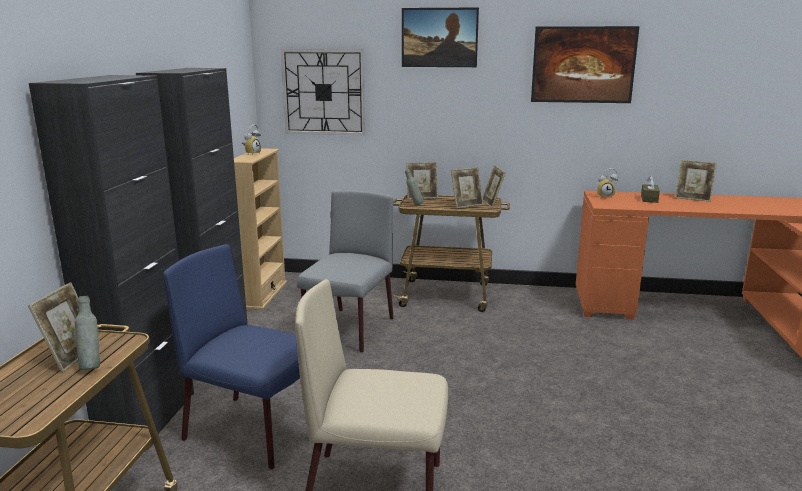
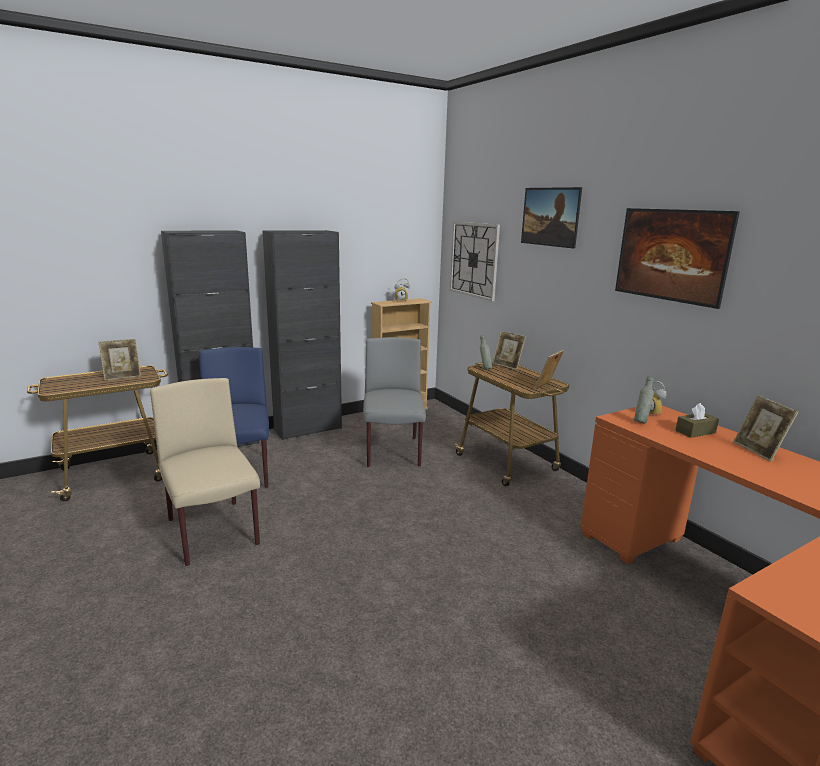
camera: 50 degrees right, 0 degrees up
(92, 366) = (113, 382): grey bottle -> grey bottle (641, 421)
(349, 331) = (393, 452): grey chair -> grey chair turned 75 degrees counterclockwise
(466, 205) = (519, 381): picture frame -> none

